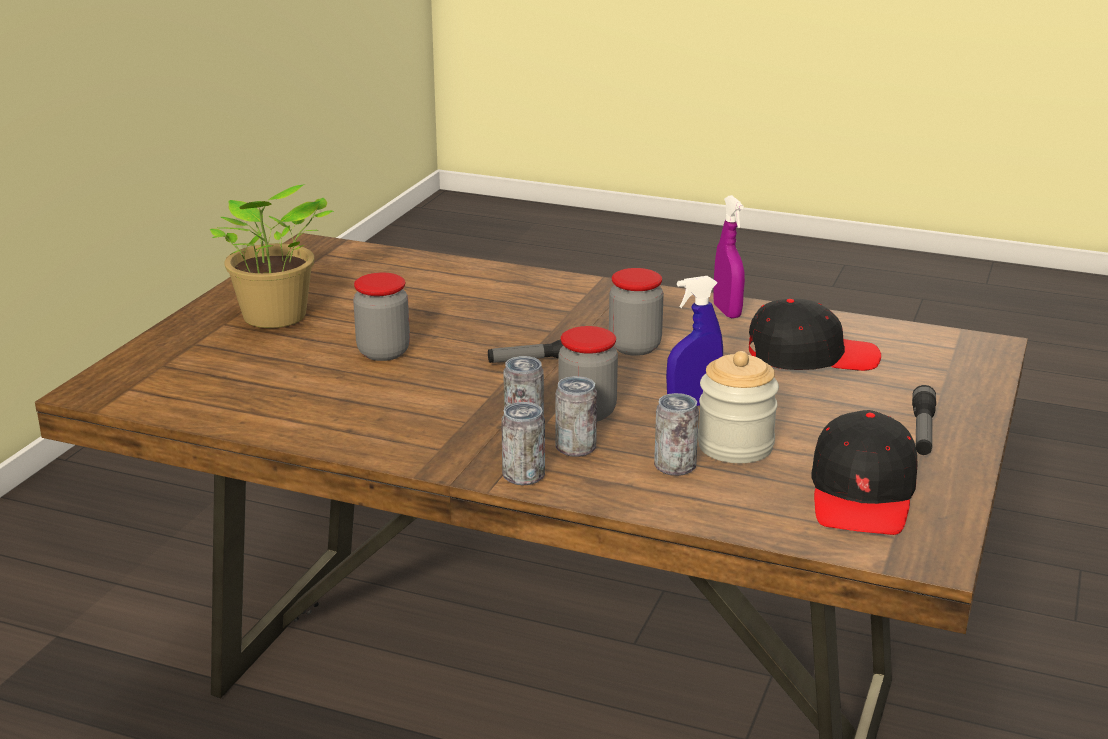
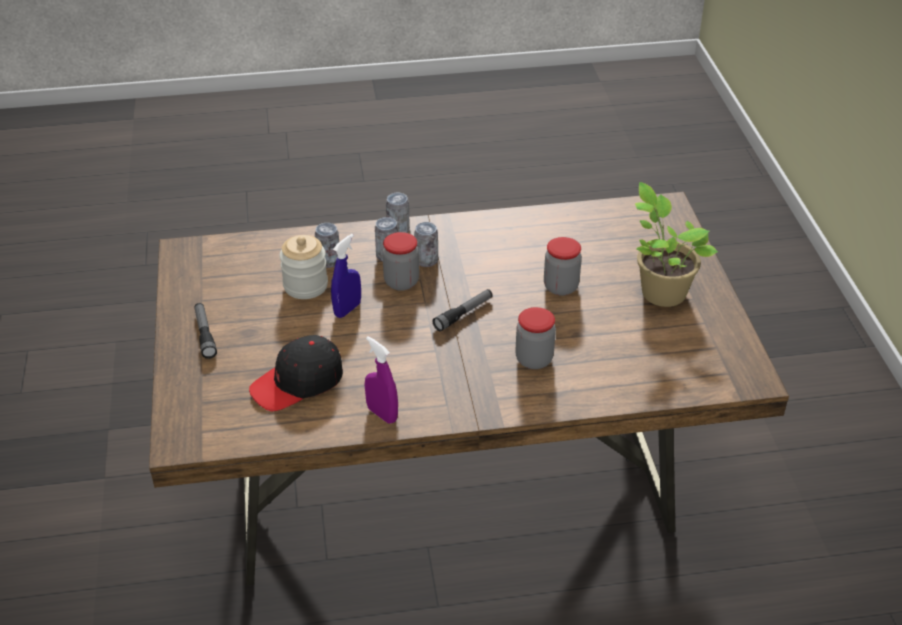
camera: 150 degrees right, 15 degrees up
(635, 347) = (417, 349): jar -> jar (534, 359)
(862, 494) = (225, 276): black cap -> none

